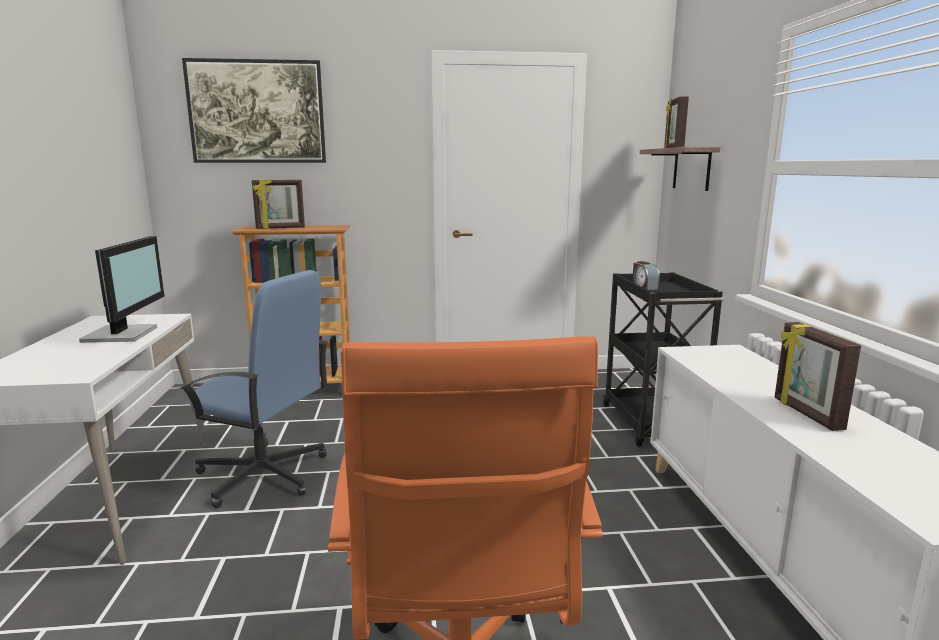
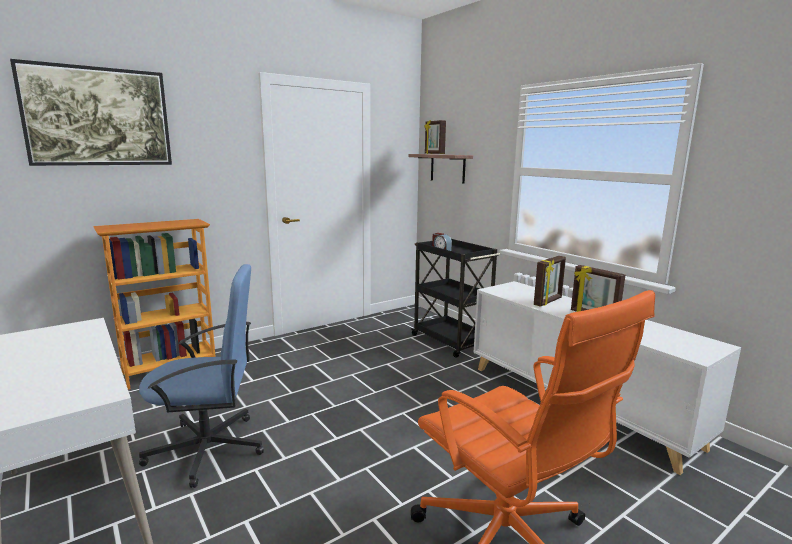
camera: 30 degrees left, 0 degrees up
(124, 334) = (70, 348): monitor -> none
(280, 228) = (142, 226): picture frame -> picture frame (548, 302)

